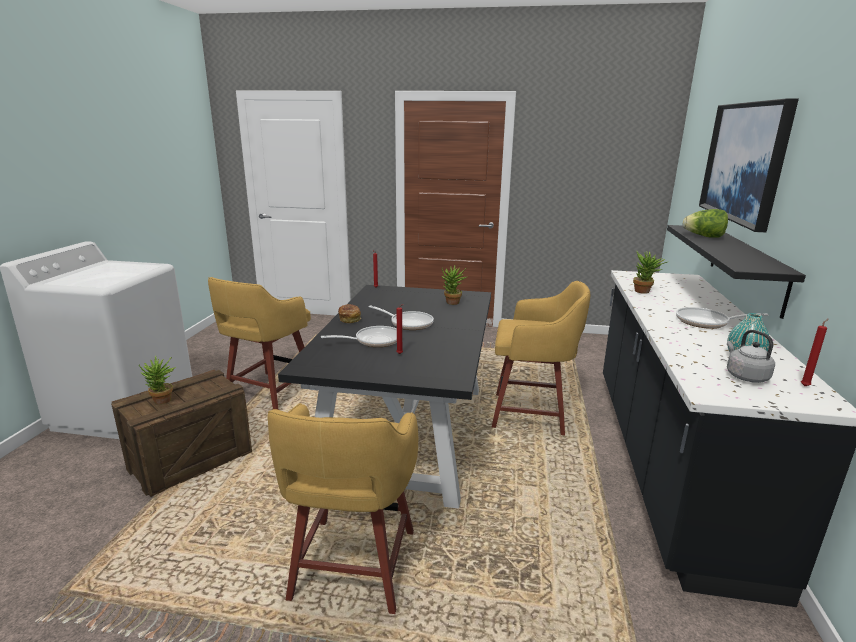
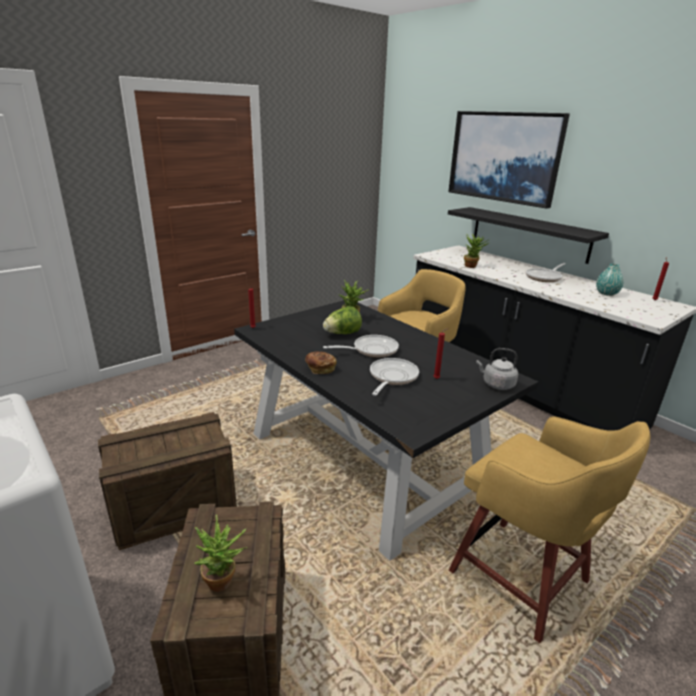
camera: 50 degrees left, 5 degrees up
(269, 392) = (174, 507): yellow stool -> crate
(704, 236) = (495, 216): lettuce -> lettuce (342, 334)
(745, 376) = (633, 304): grey kettle -> grey kettle (496, 384)

